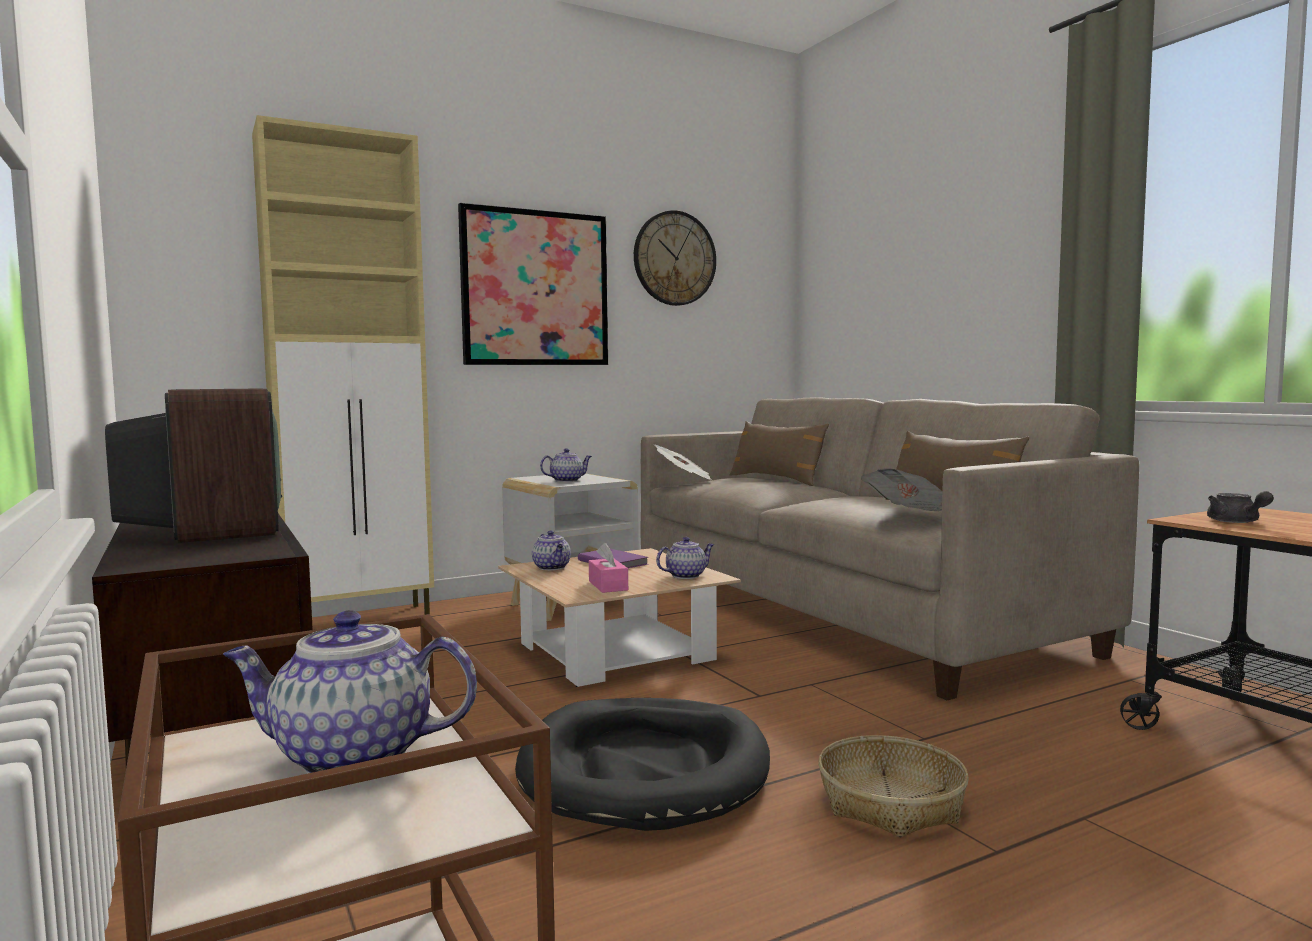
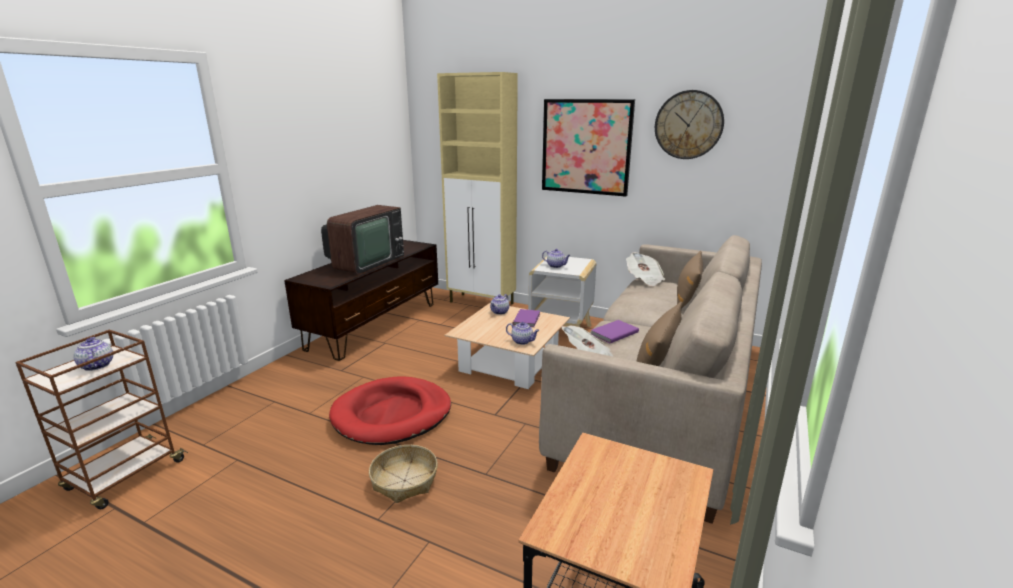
camera: 55 degrees right, 15 degrees up
(608, 585) = (482, 332): pink tissue box -> none
(645, 770) = (392, 414): black dog bed -> red dog bed
(838, 502) = (613, 333): none -> purple book
(1236, 522) = (605, 467): grey teapot -> none

